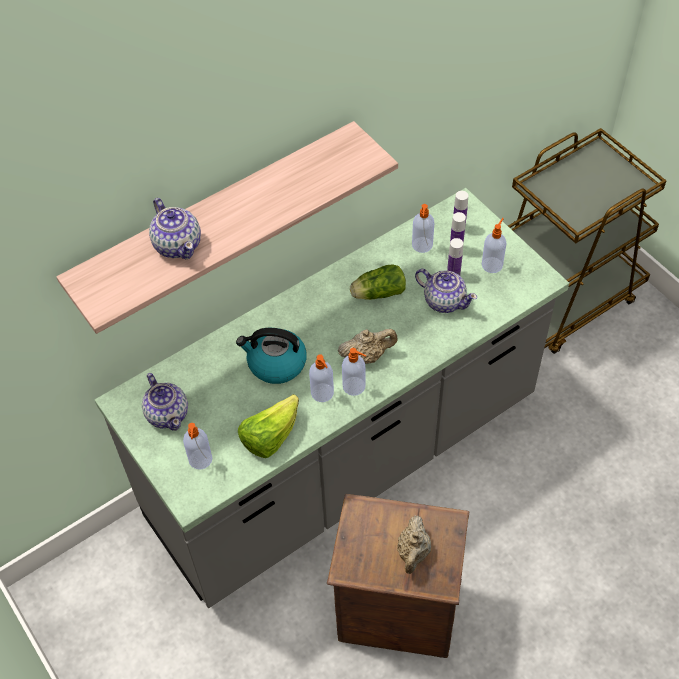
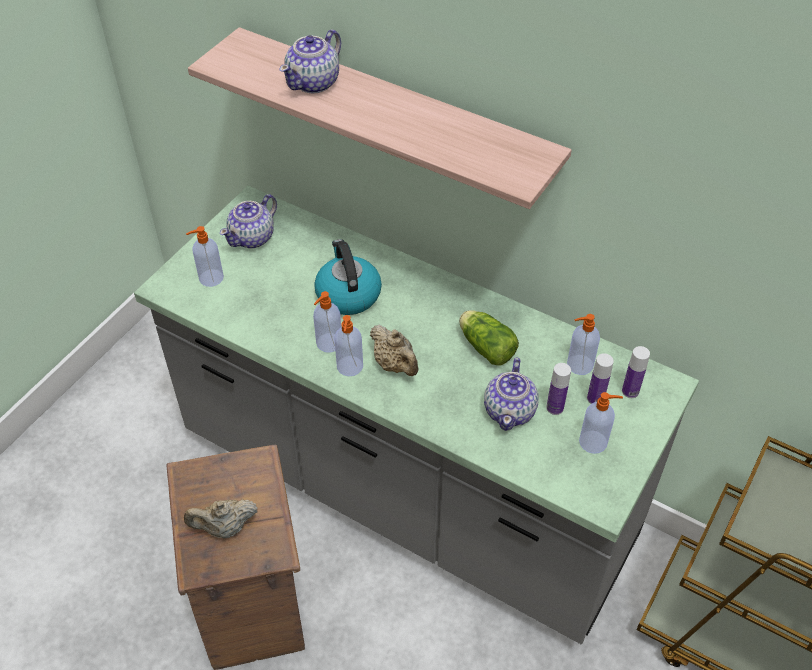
camera: 65 degrees right, 5 degrees down
(270, 437) = (257, 320): lettuce -> none

